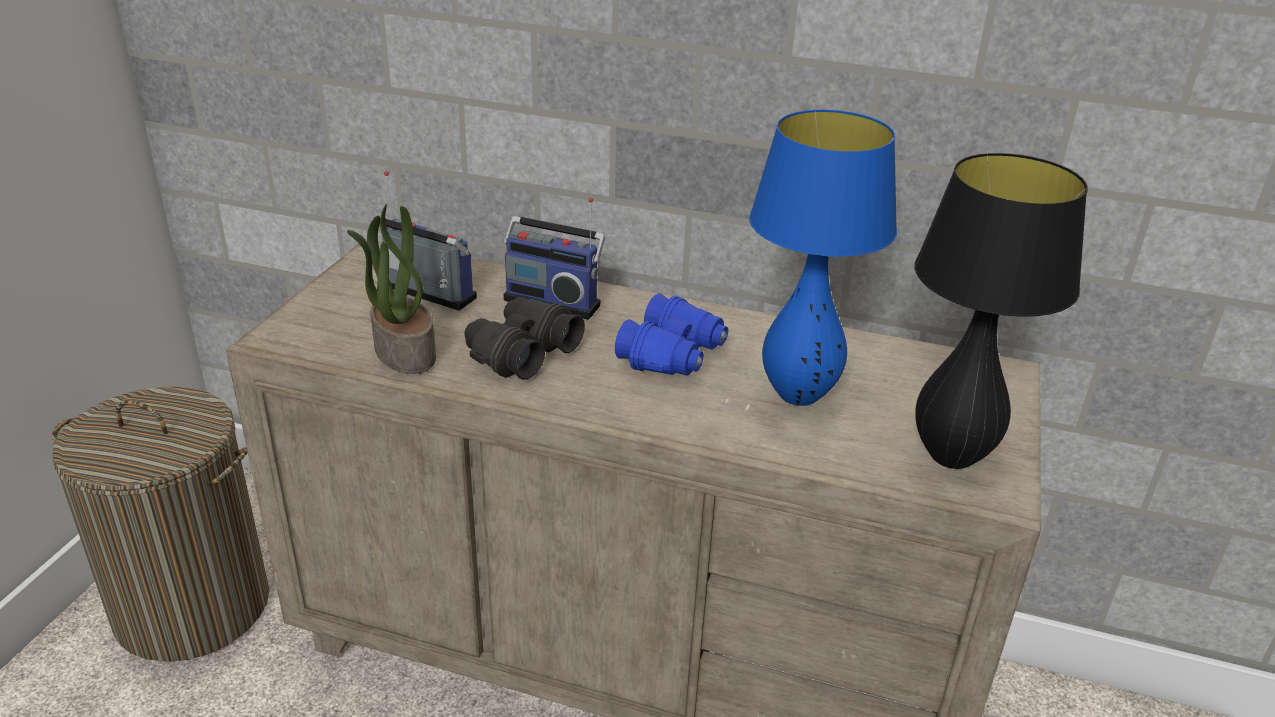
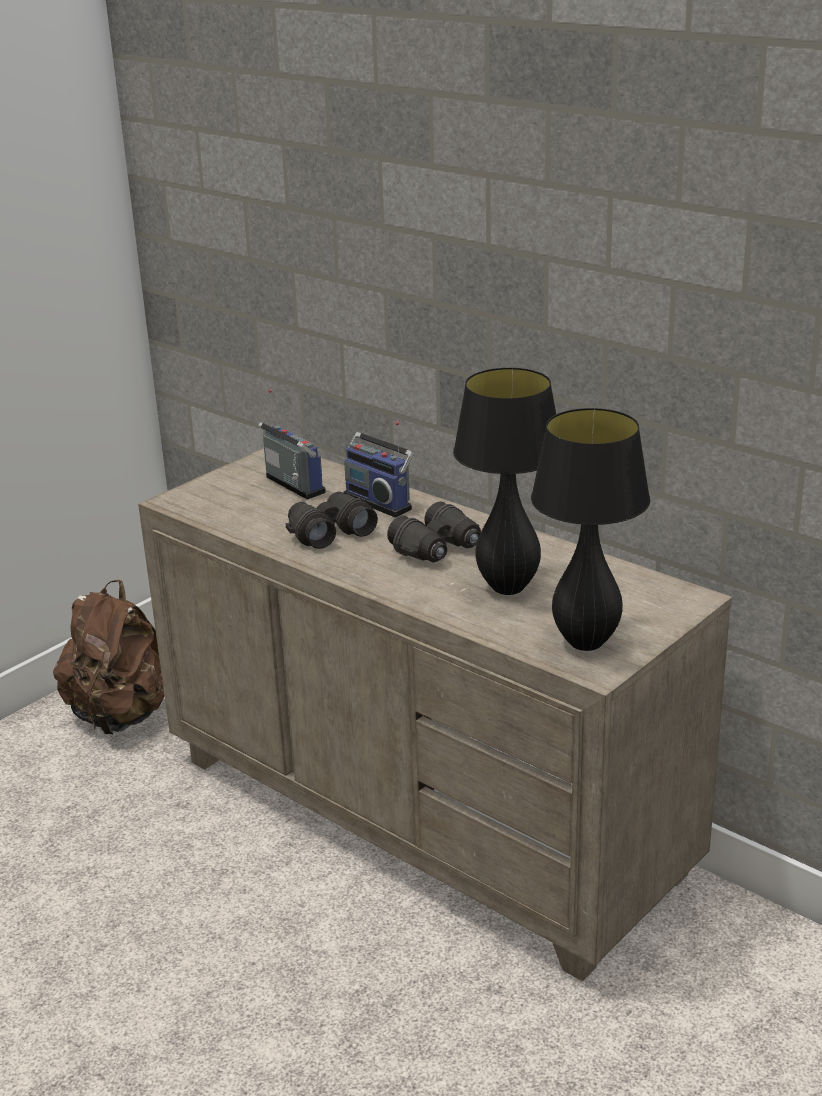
camera: 25 degrees right, 5 degrees down
(193, 606) = (120, 716): laundry basket -> brown backpack
(403, 352) = (249, 521): potted plant -> none
(673, 355) = (438, 549): blue binoculars -> black binoculars
(799, 395) = (508, 588): blue table lamp -> black table lamp

